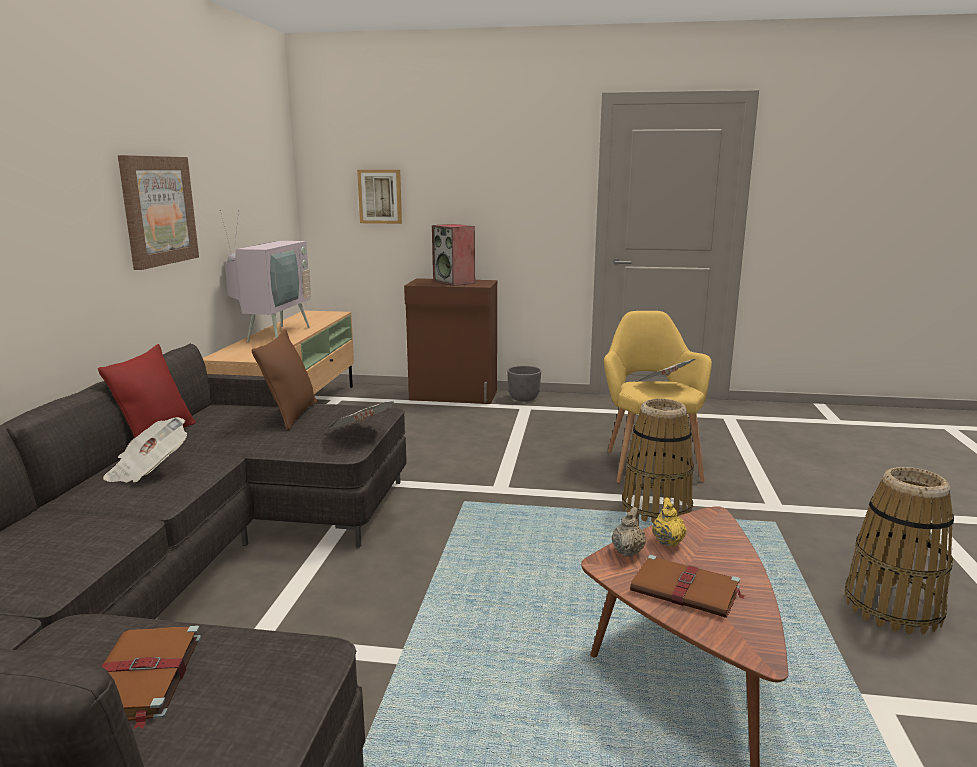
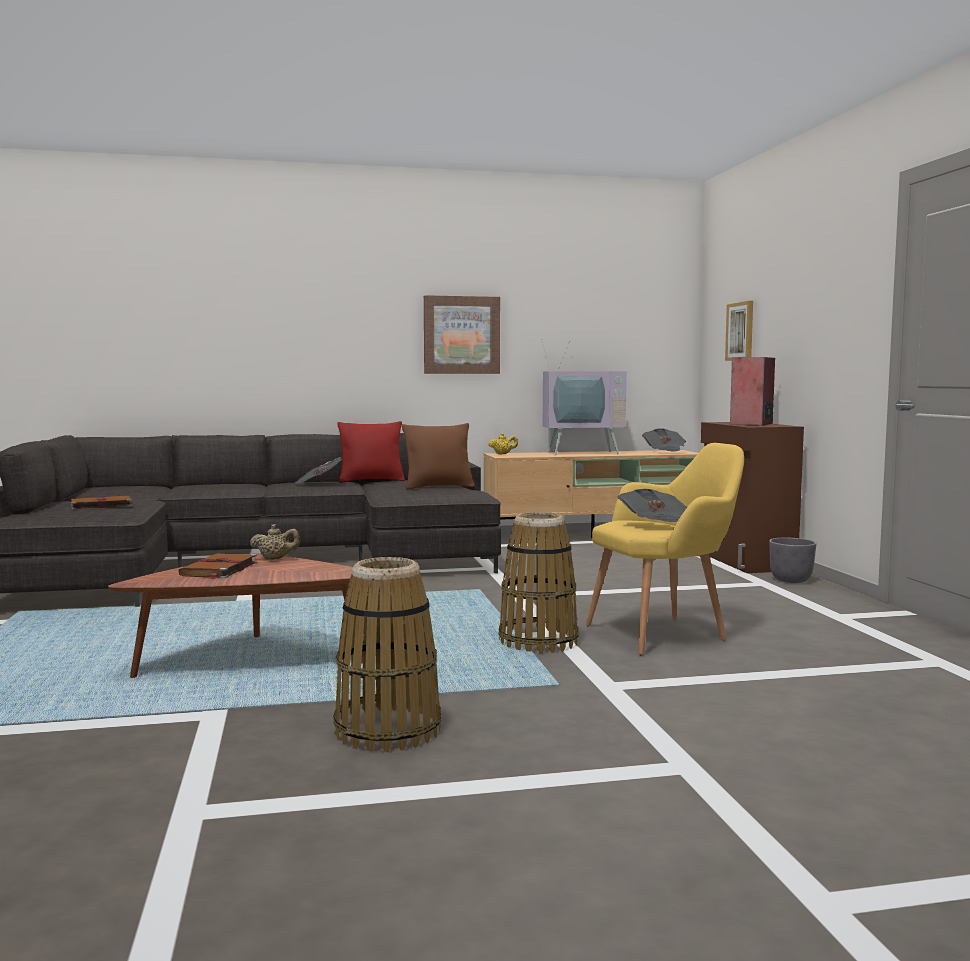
camera: 70 degrees right, 10 degrees down
(361, 433) = (417, 496): newspaper -> newspaper (664, 452)
(667, 541) = (297, 565): yellow teapot -> yellow teapot (503, 454)

